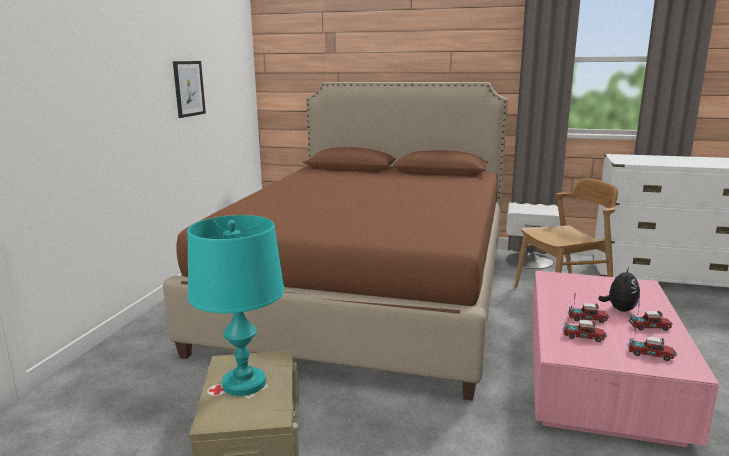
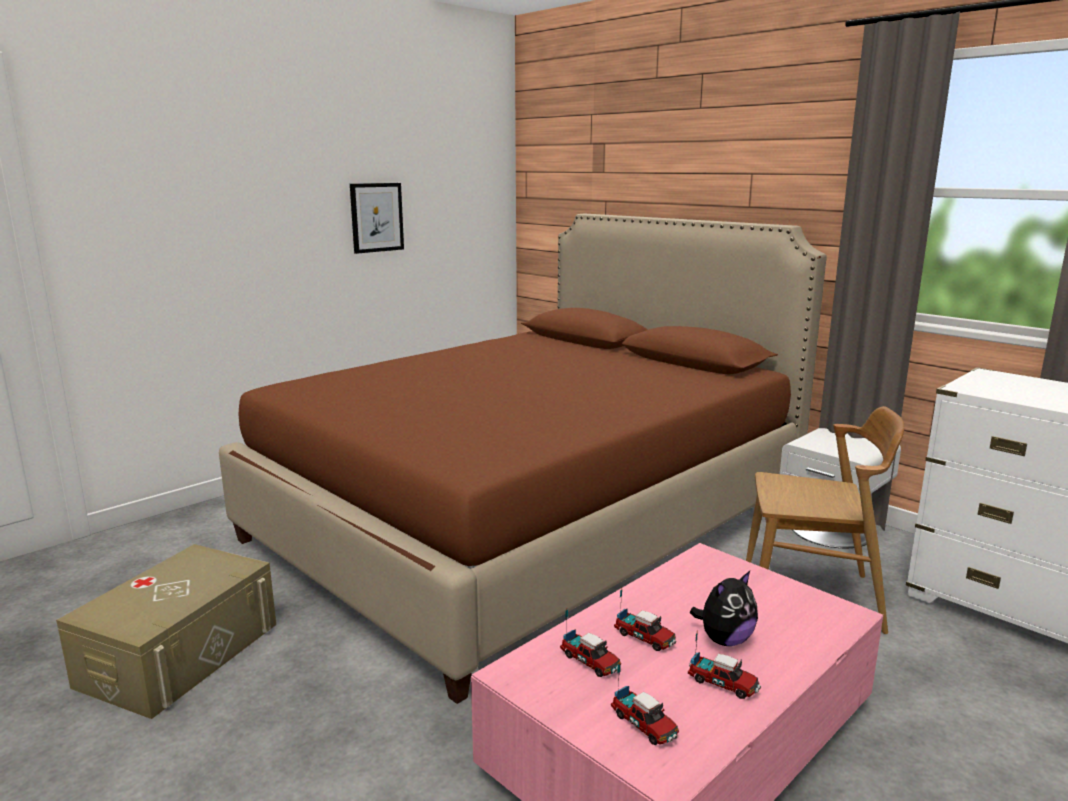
camera: 30 degrees right, 0 degrees up
(244, 383) = (172, 584): turquoise table lamp -> none

